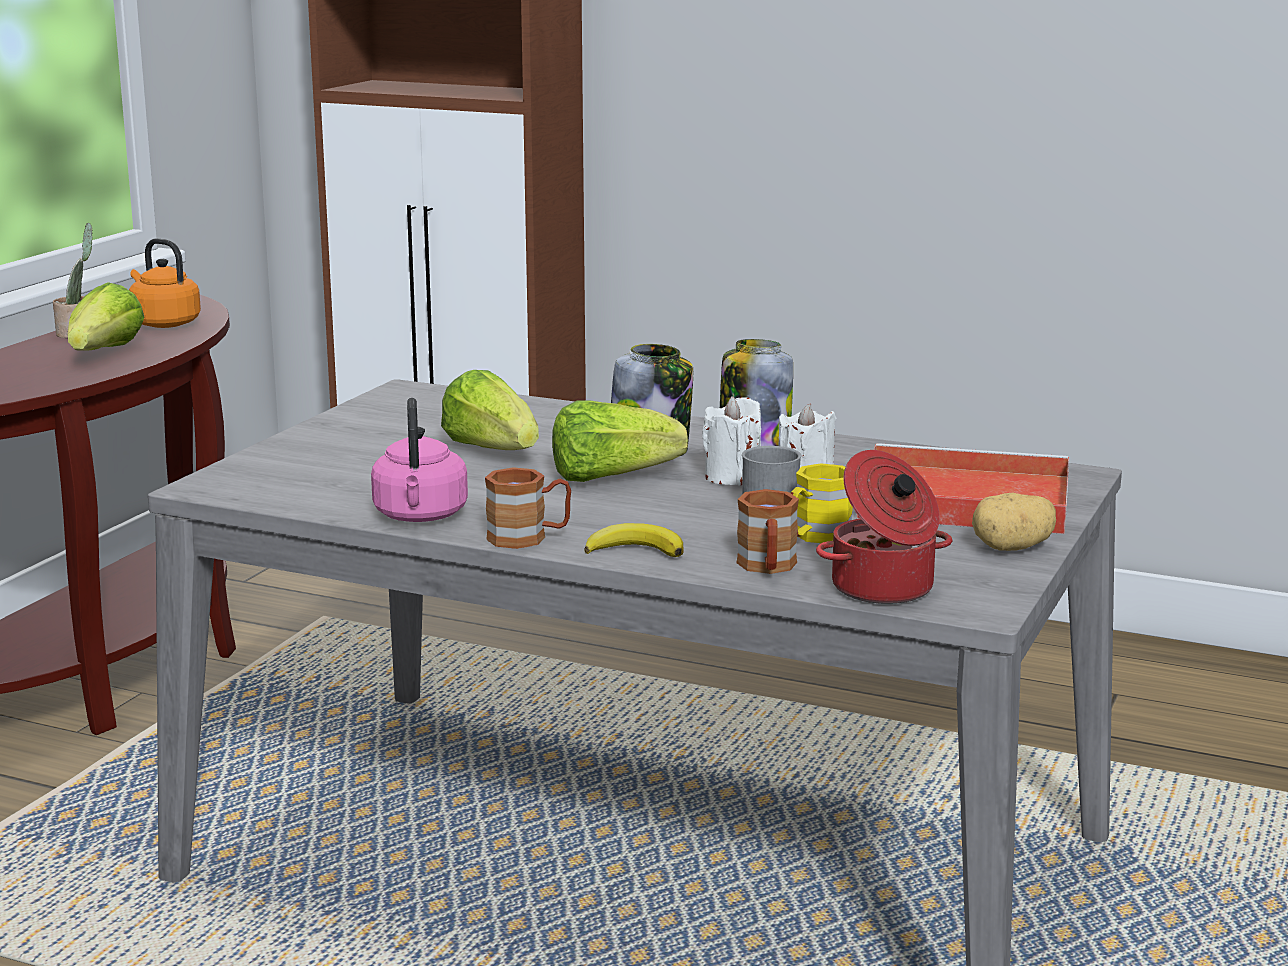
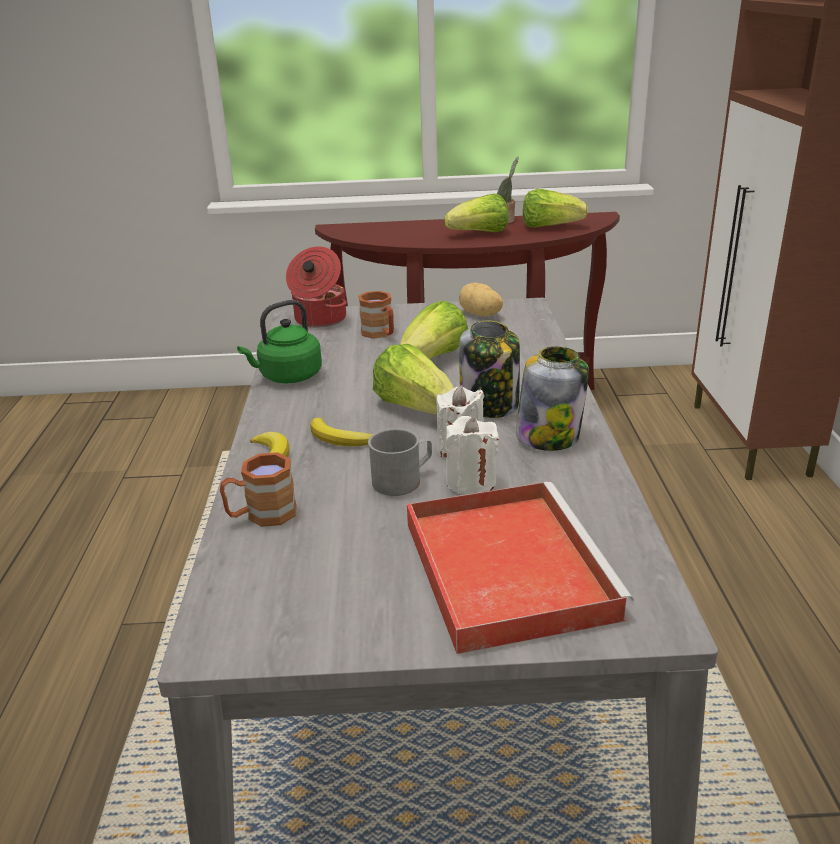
camera: 65 degrees right, 10 degrees up
(163, 323) = (549, 227): orange kettle -> lettuce
(420, 516) = (287, 377): pink kettle -> green kettle
(529, 538) = (270, 416): brown mug -> brown mug (380, 334)
(639, 516) = (340, 439): none -> banana
(815, 537) = (345, 518): yellow mug -> none
(883, 589) = (239, 580): cooking pot -> cooking pot (319, 320)
(1013, 549) = (387, 629): potato -> potato (480, 315)

